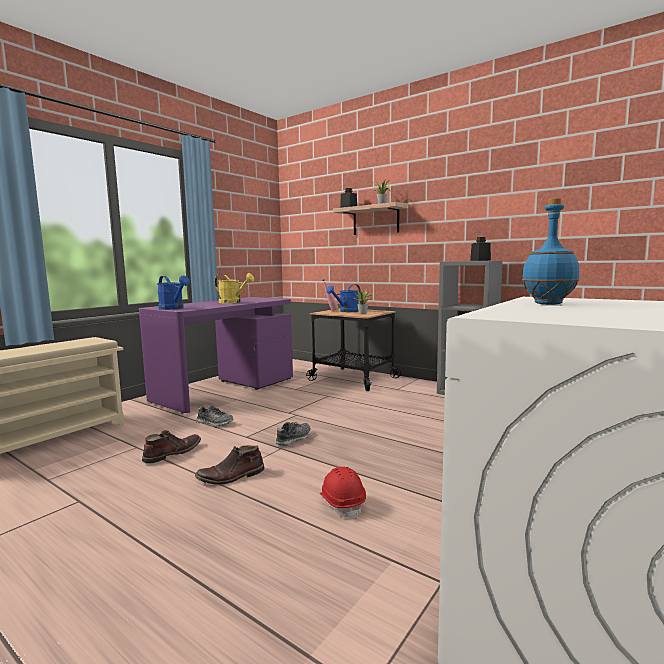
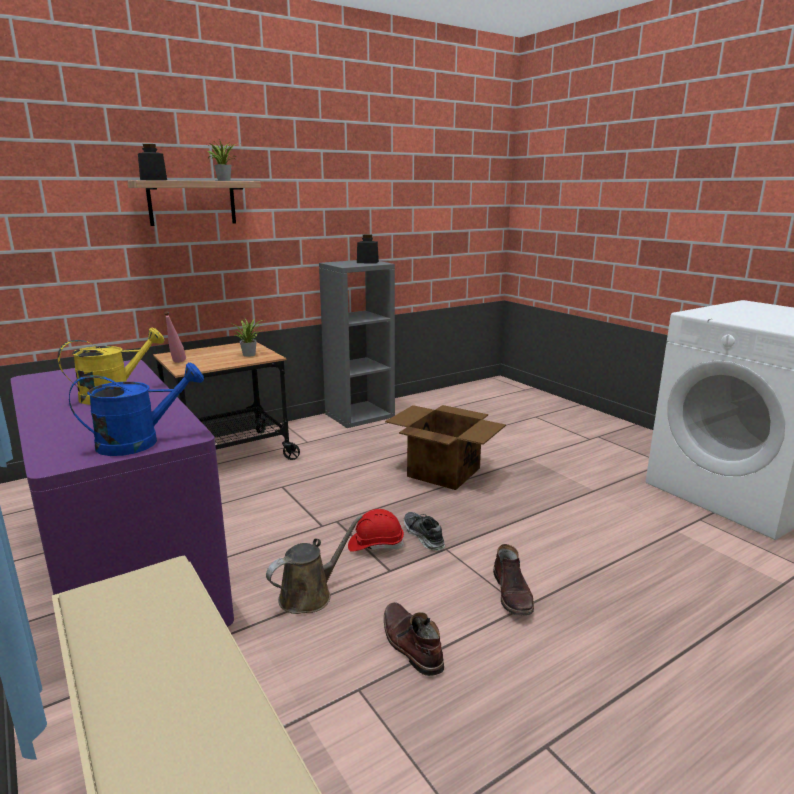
camera: 70 degrees left, 10 degrees up
(215, 423) = (310, 595): shoe -> brown watering can
(342, 503) = (590, 534): red hard hat -> red hard hat (375, 545)
(346, 311) = (208, 358): blue watering can -> none
(401, 431) = (443, 472): none -> cardboard box
(547, 304) = (739, 318): blue bottle -> none

